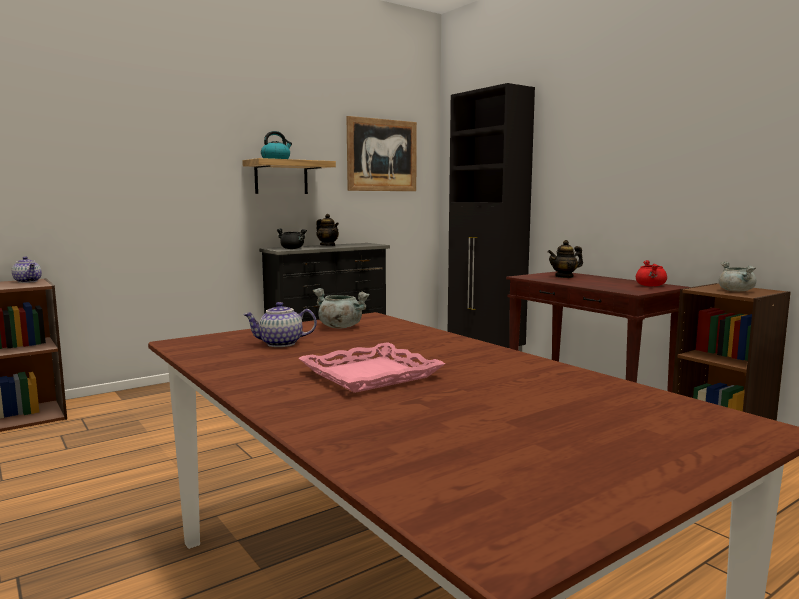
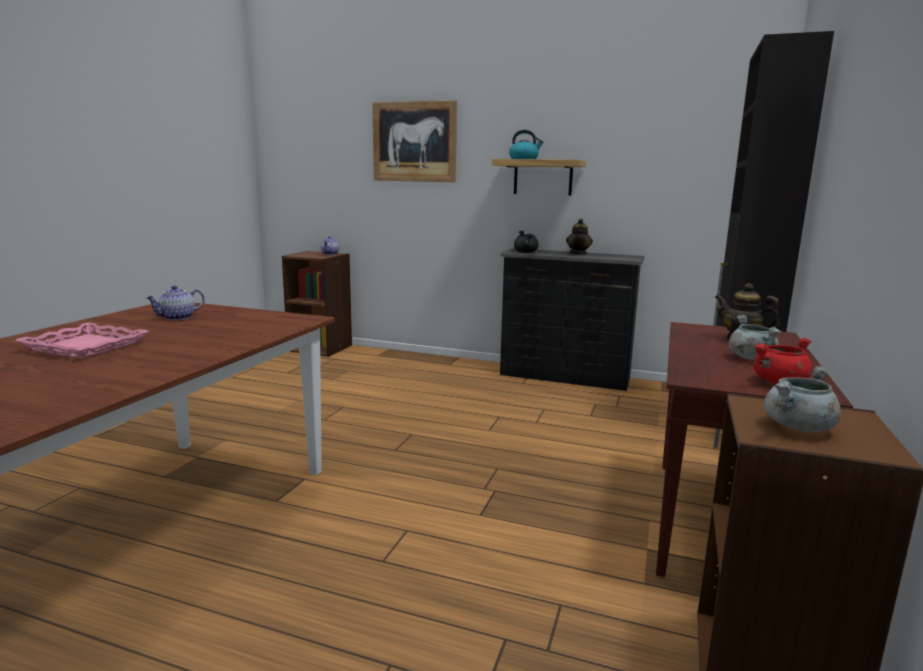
camera: 55 degrees right, 5 degrees up
(280, 344) = (177, 318): teapot -> teapot turned 90 degrees counterclockwise
(340, 327) = (253, 319): grey cooking pot -> grey cooking pot (750, 358)
(382, 155) = (680, 149): picture -> picture (414, 142)

